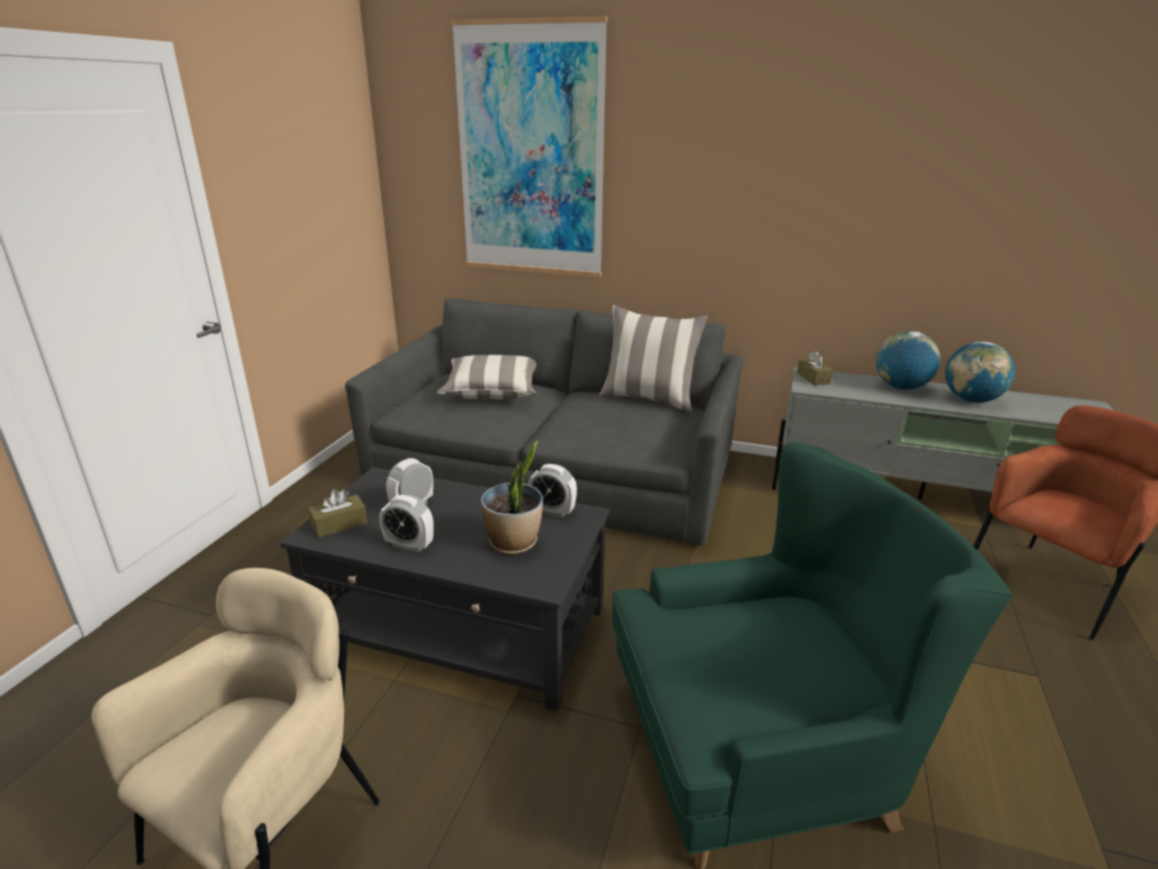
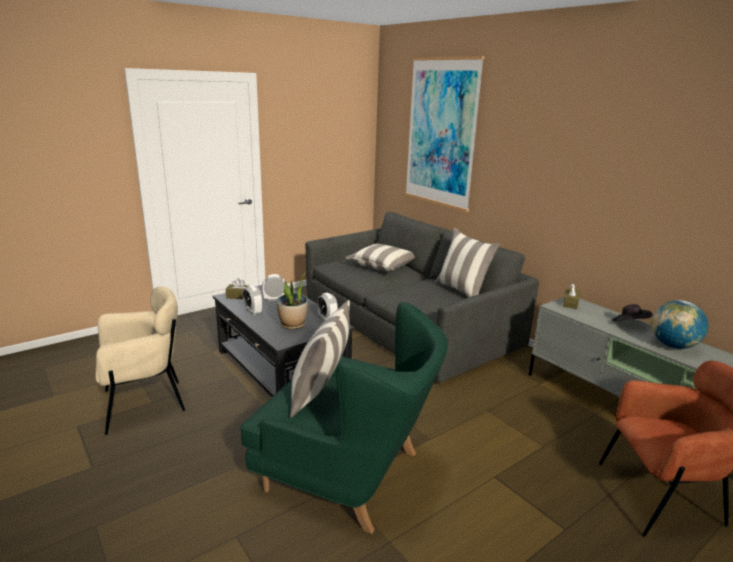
camera: 35 degrees right, 5 degrees down
(717, 648) = (321, 393): none -> pillow
(901, 387) = (629, 324): globe -> black hat

